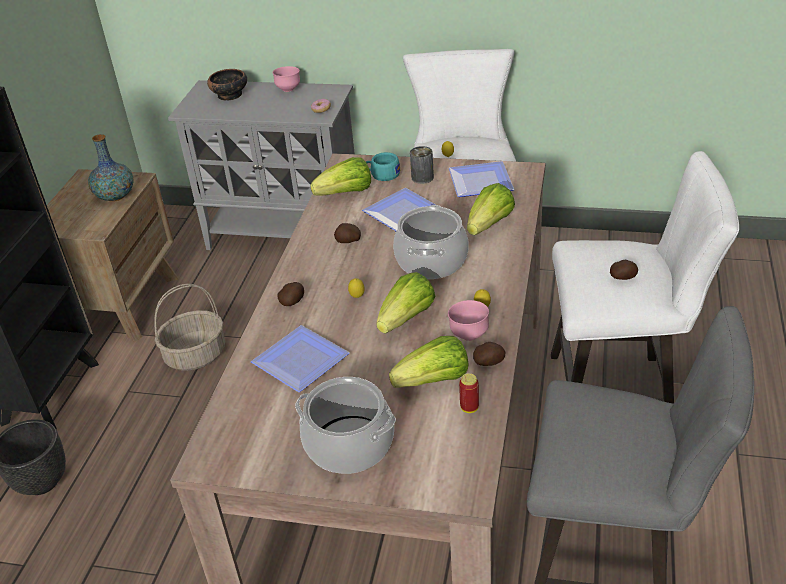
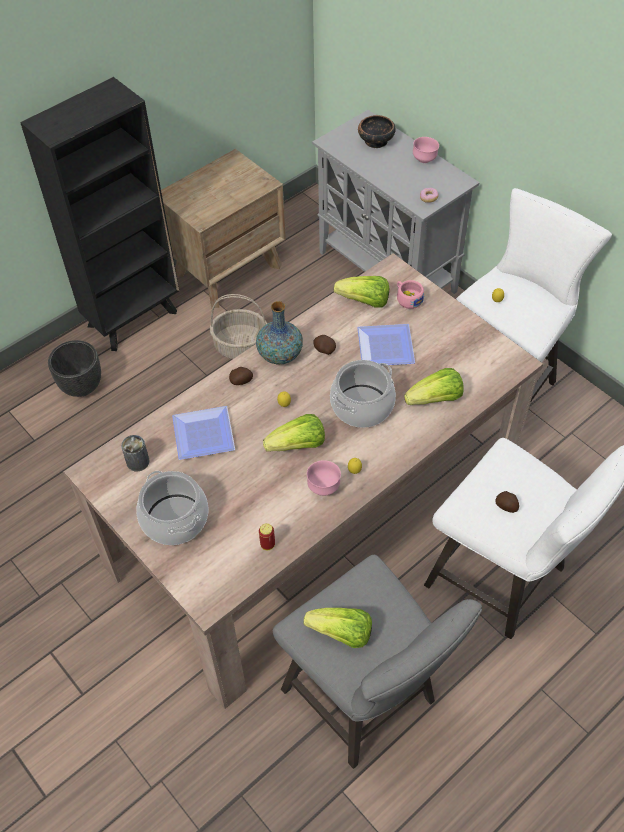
camera: 35 degrees right, 15 degrees up
(115, 196) = (238, 192): vase -> vase (280, 355)
(382, 174) = (407, 298): turquoise cup -> pink cup
(422, 177) = (433, 320): can -> can (138, 461)
(434, 381) = (267, 508): lettuce -> lettuce (341, 634)
(478, 181) = (471, 350): plate -> none
(489, 362) = (314, 519): potato -> none

